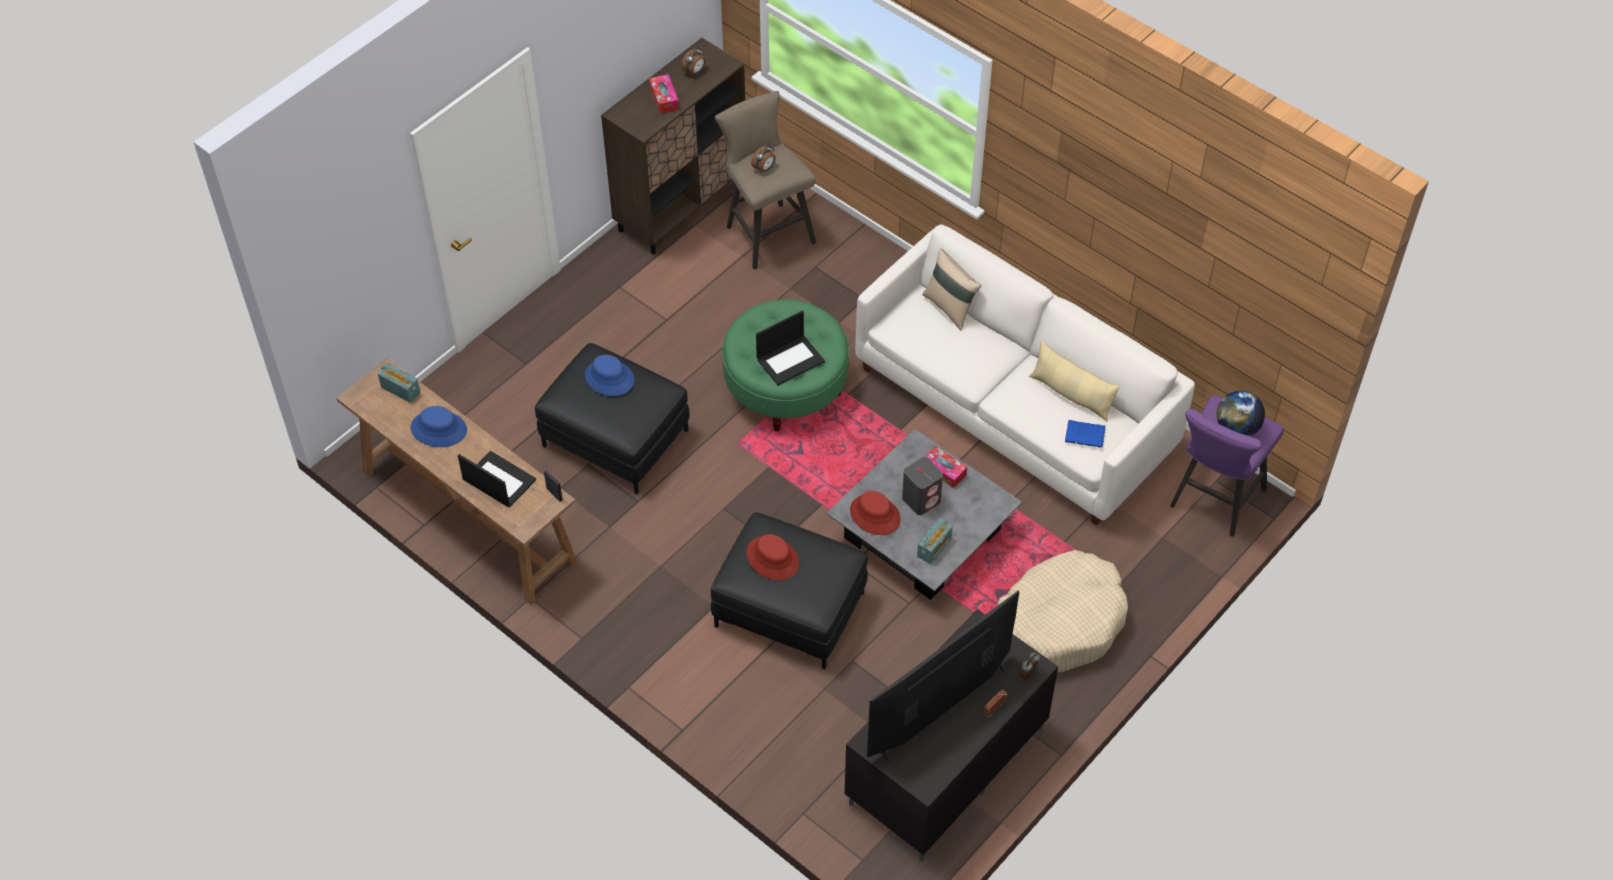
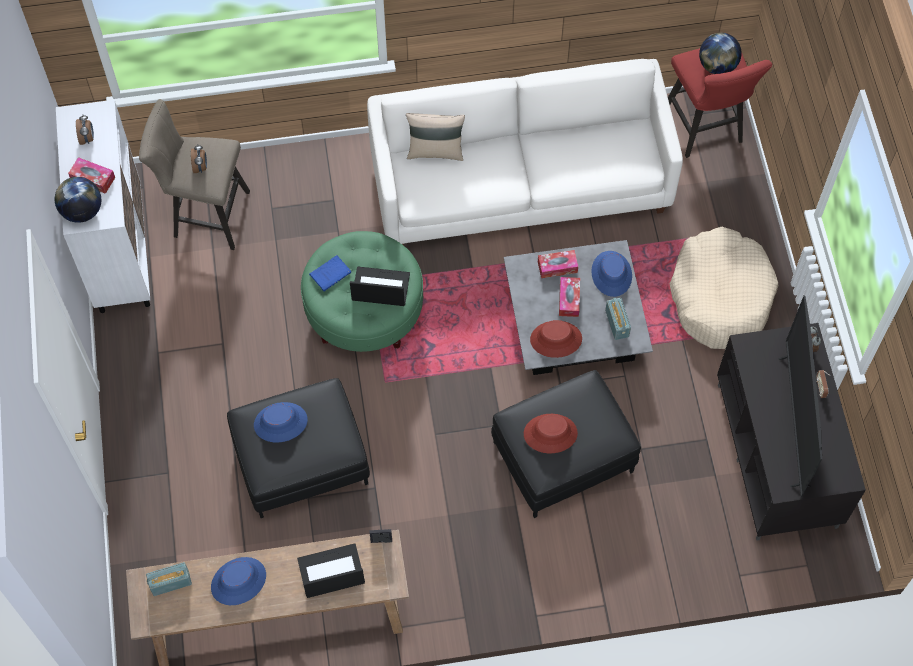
camera: 50 degrees left, 10 degrees up
(631, 111) = (82, 211): none -> globe
(681, 205) = (120, 251): brown cabinet -> white cabinet
(790, 359) = (380, 287): laptop -> laptop turned 90 degrees counterclockwise
(921, 499) = (569, 299): grey speaker -> tissue box
(977, 512) = (611, 274): none -> blue hat
(1071, 394) = (582, 138): beige pillow -> none
(1086, 435) = (626, 157): blue book -> blue book (331, 273)
(1213, 502) = (705, 130): purple stool -> red stool

